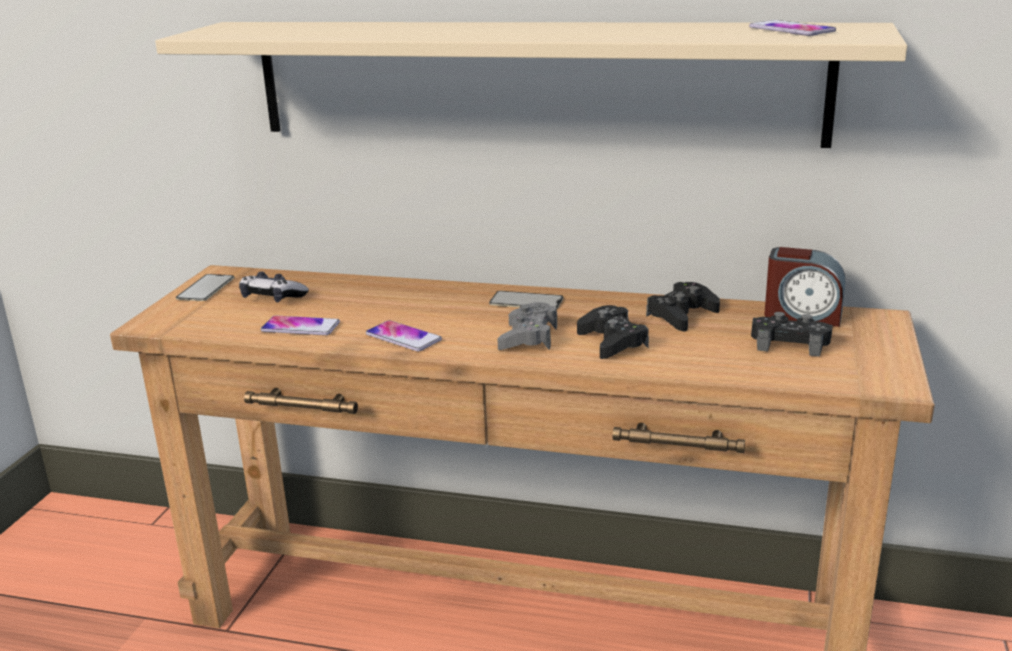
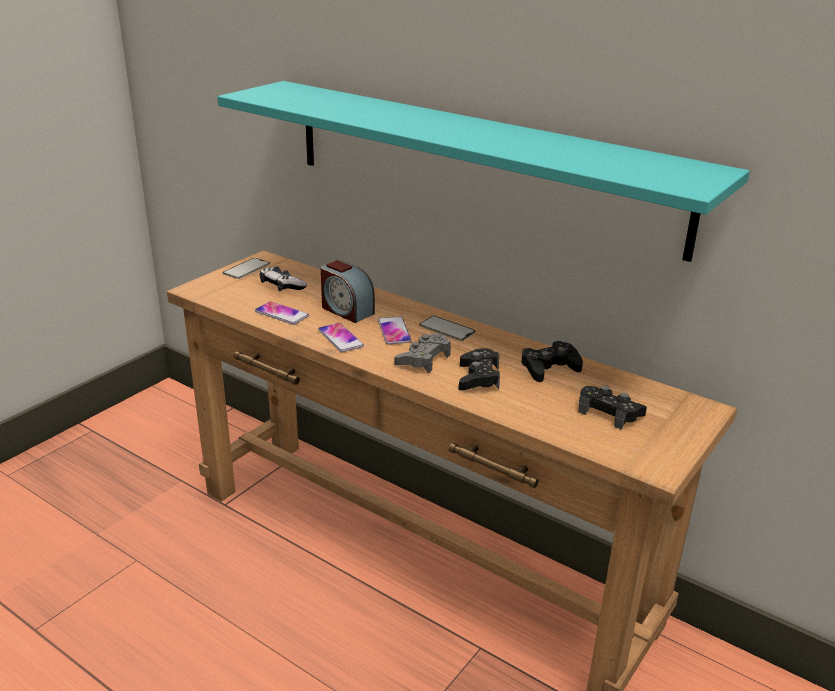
camera: 20 degrees right, 5 degrees up
(531, 81) = (477, 163): beige shelf -> turquoise shelf
(791, 30) = (649, 165): phone -> phone (394, 331)
(802, 315) = (643, 391): alarm clock -> alarm clock (346, 310)

